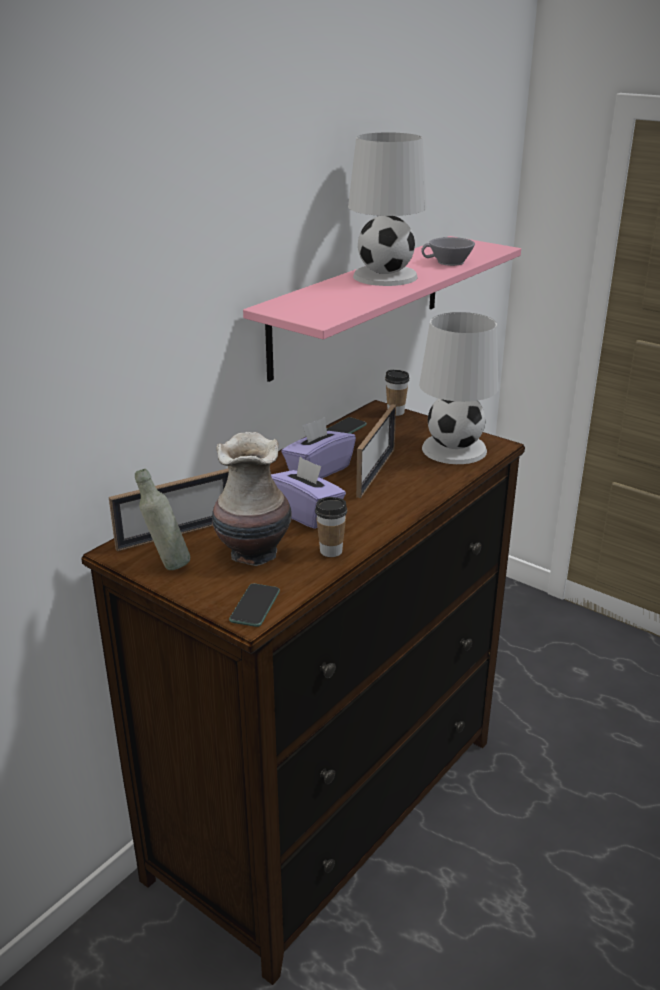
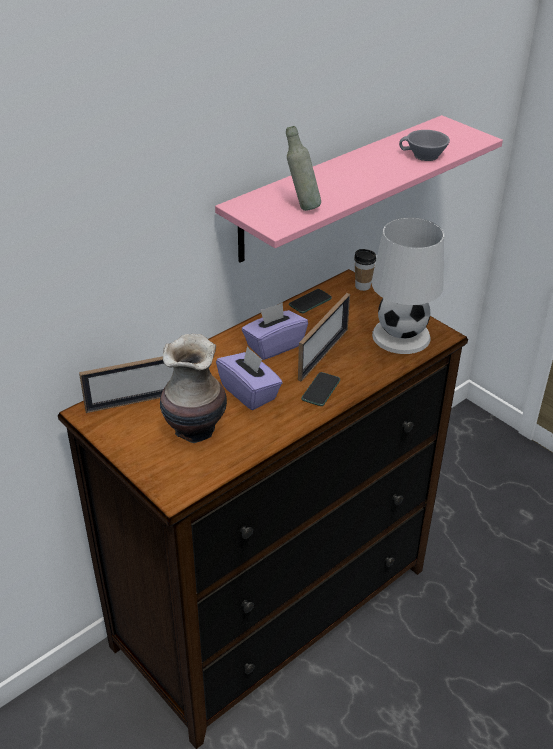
camera: 10 degrees right, 10 degrees up
(167, 564) = (122, 432): grey bottle -> grey bottle (302, 206)
(255, 606) = (181, 484): phone -> phone (321, 390)
(331, 551) = (259, 435): cup -> none
(386, 276) = (357, 172): white table lamp -> none

